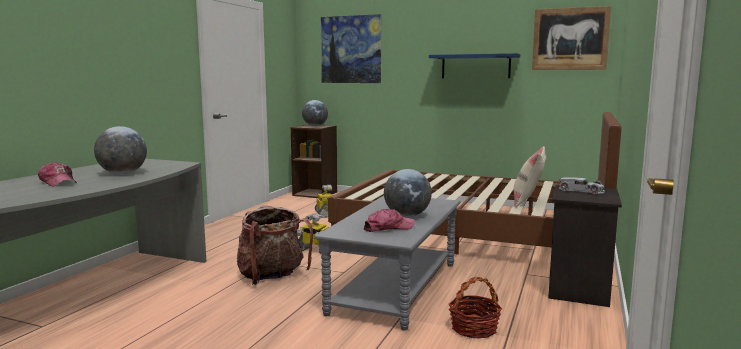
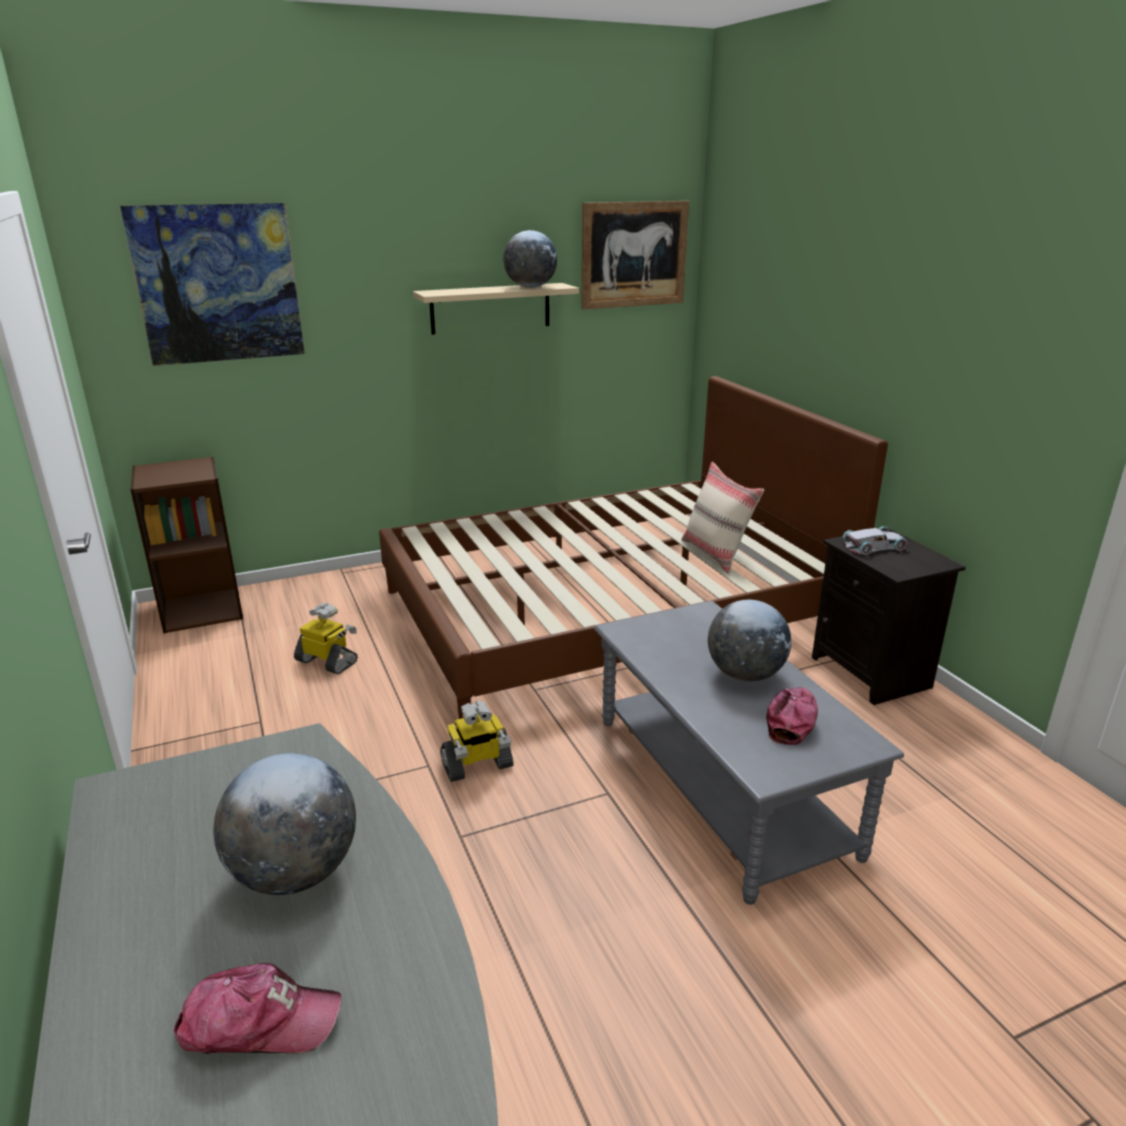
camera: 45 degrees left, 15 degrees up
(272, 276) = (531, 871): backpack -> none
(315, 126) = (174, 469): globe -> globe (530, 287)
(474, 328) = (907, 806): basket -> none
(475, 66) = (490, 308): blue shelf -> beige shelf

